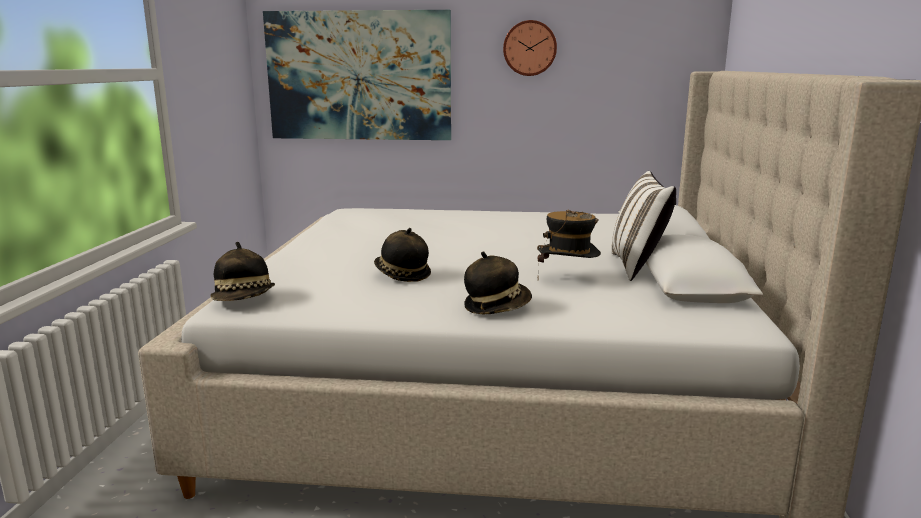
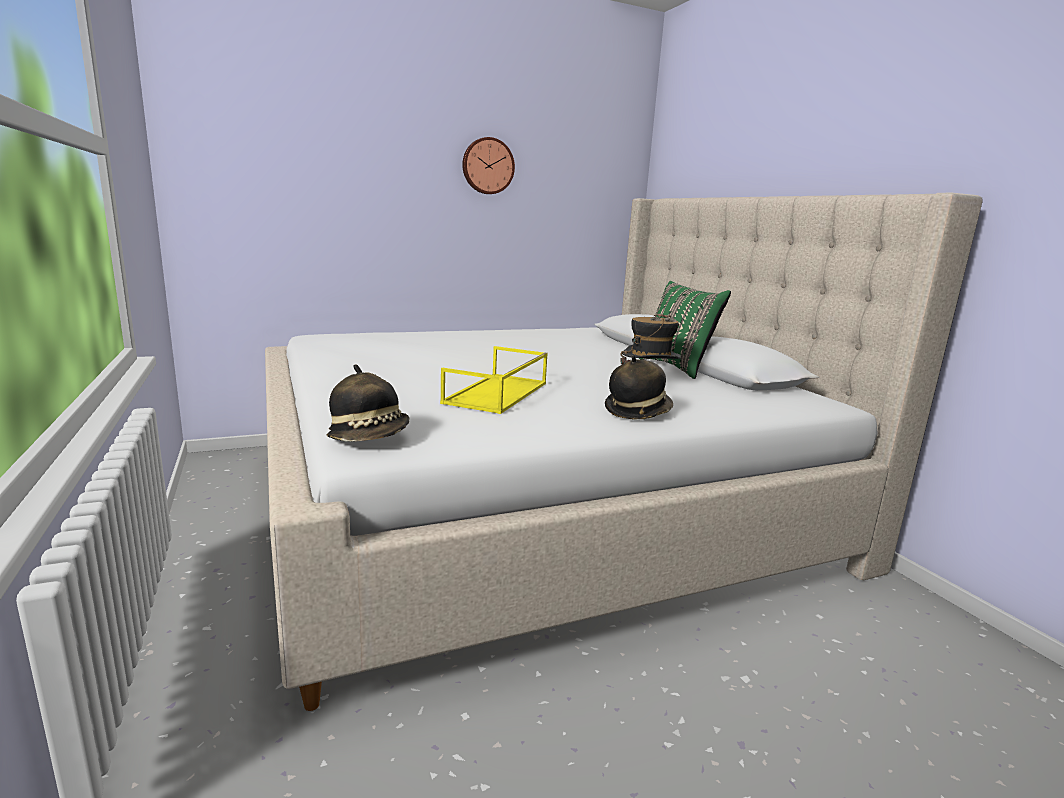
camera: 30 degrees left, 0 degrees up
(359, 76) = (301, 182): picture -> none
(401, 275) = (497, 393): hat -> yellow tray
(638, 266) = (677, 367): white pillow -> green pillow

